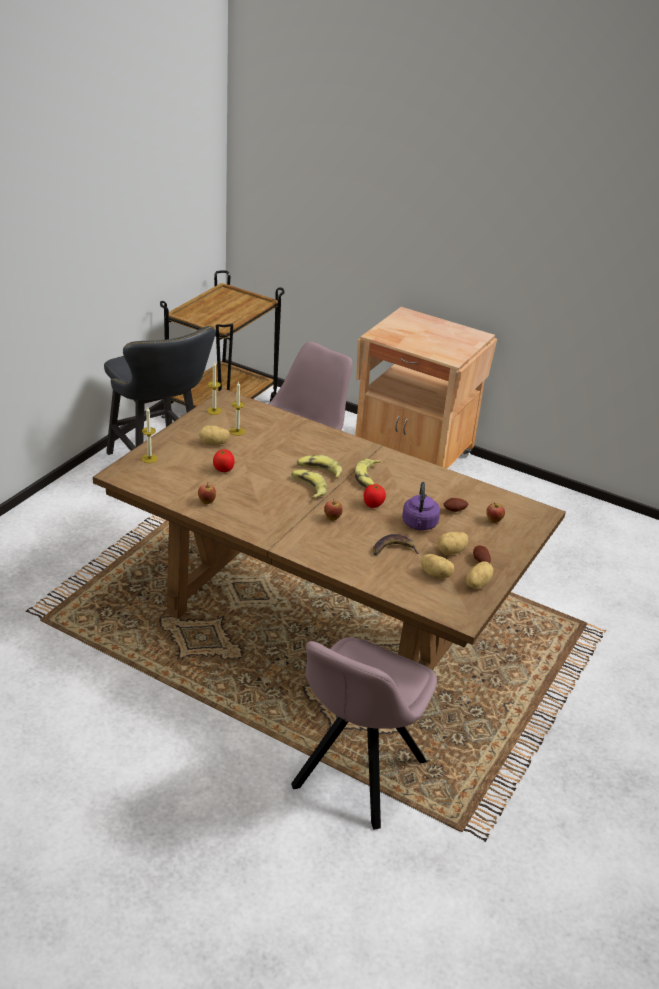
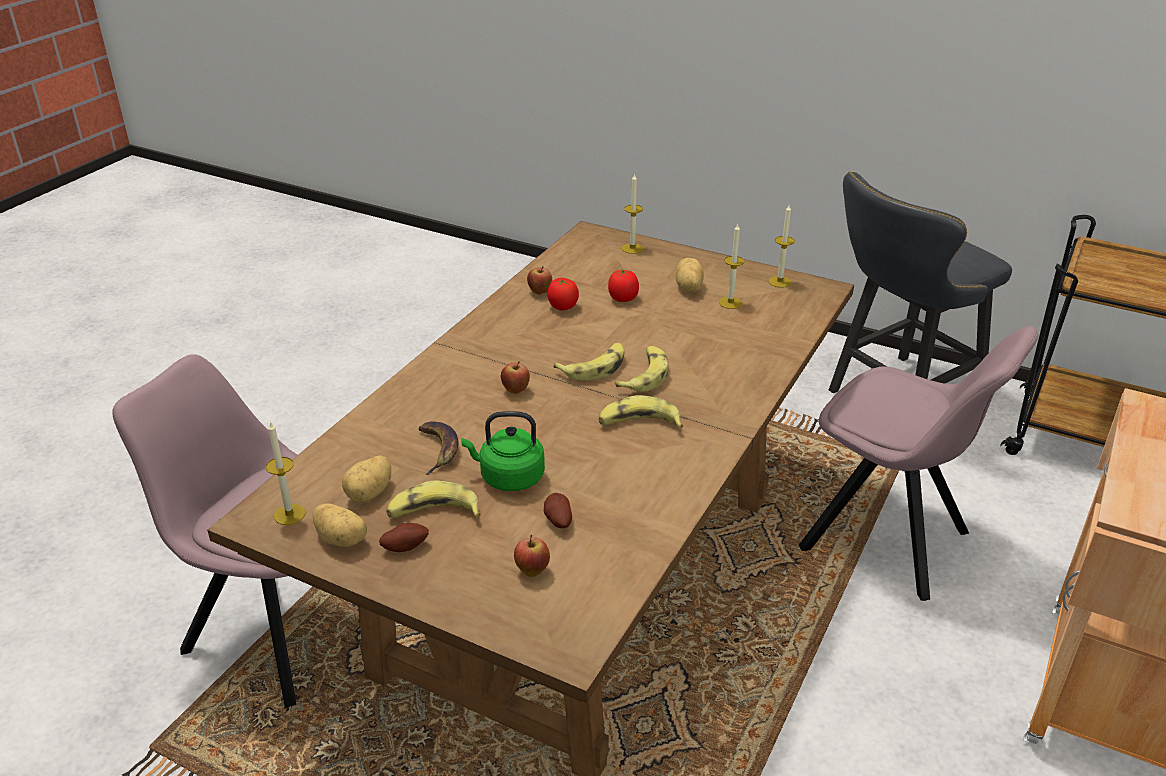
camera: 90 degrees right, 0 degrees up
(373, 504) = (560, 428): tomato -> tomato (562, 307)
(419, 525) = (508, 477): purple kettle -> green kettle
(452, 551) = (433, 512): potato -> banana
(457, 605) = (289, 514): none -> candle

